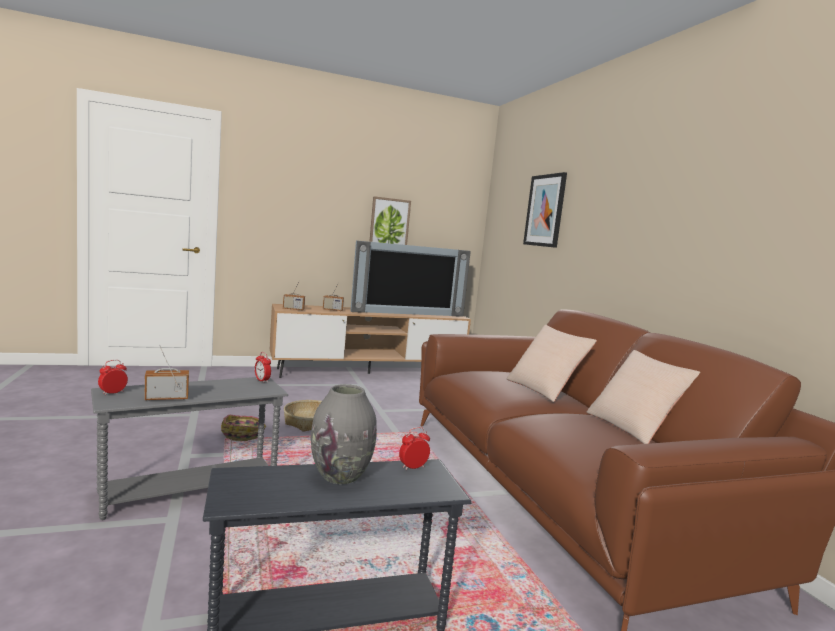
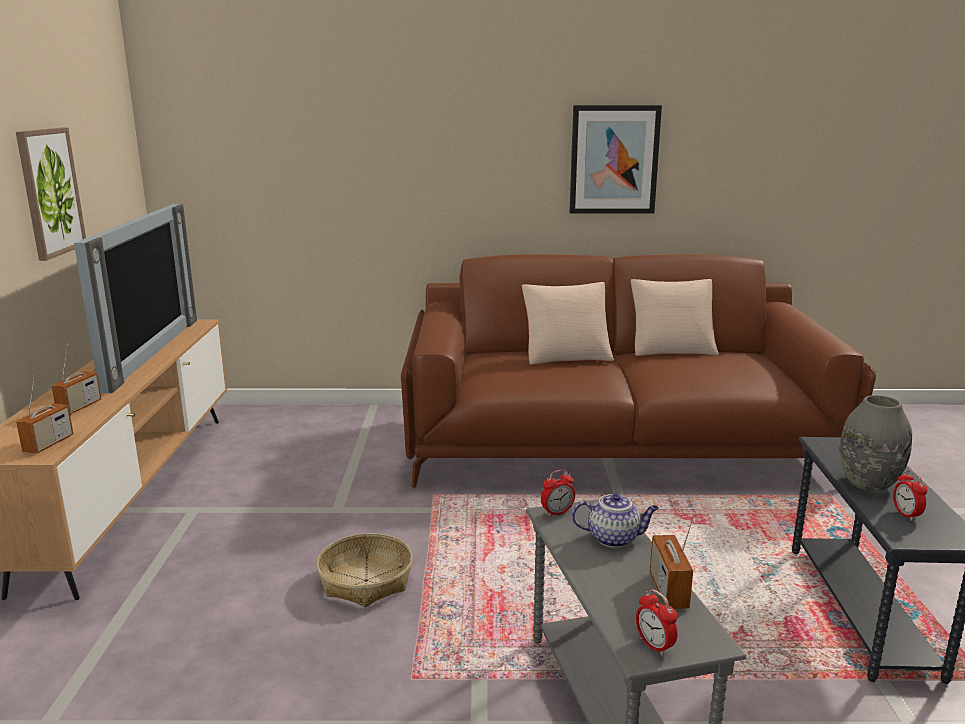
camera: 70 degrees left, 10 degrees up
(230, 390) = (614, 538): none -> teapot
(243, 434) = (398, 656): basket -> none
(413, 467) = (828, 449): alarm clock -> alarm clock (906, 514)
(545, 210) = (337, 123): picture -> picture (614, 160)

